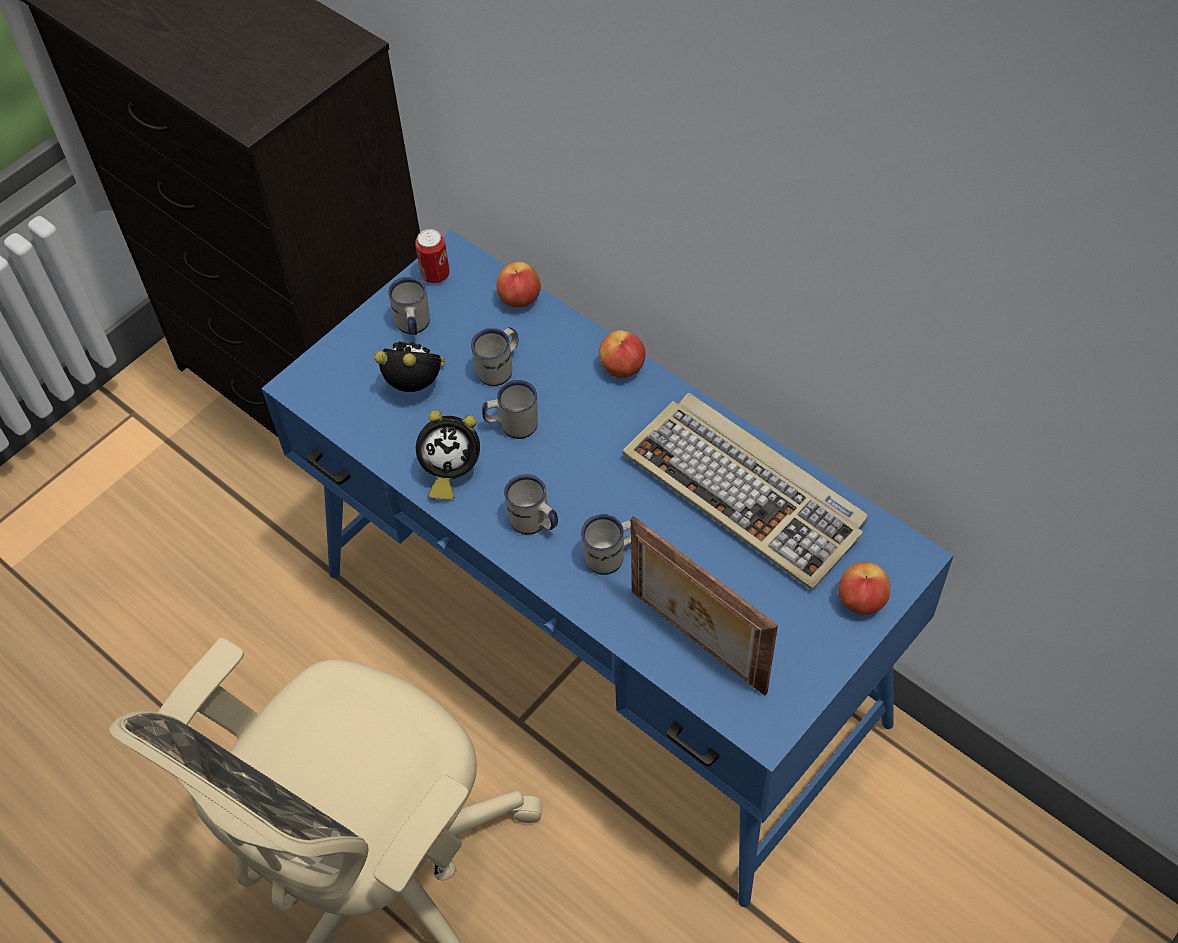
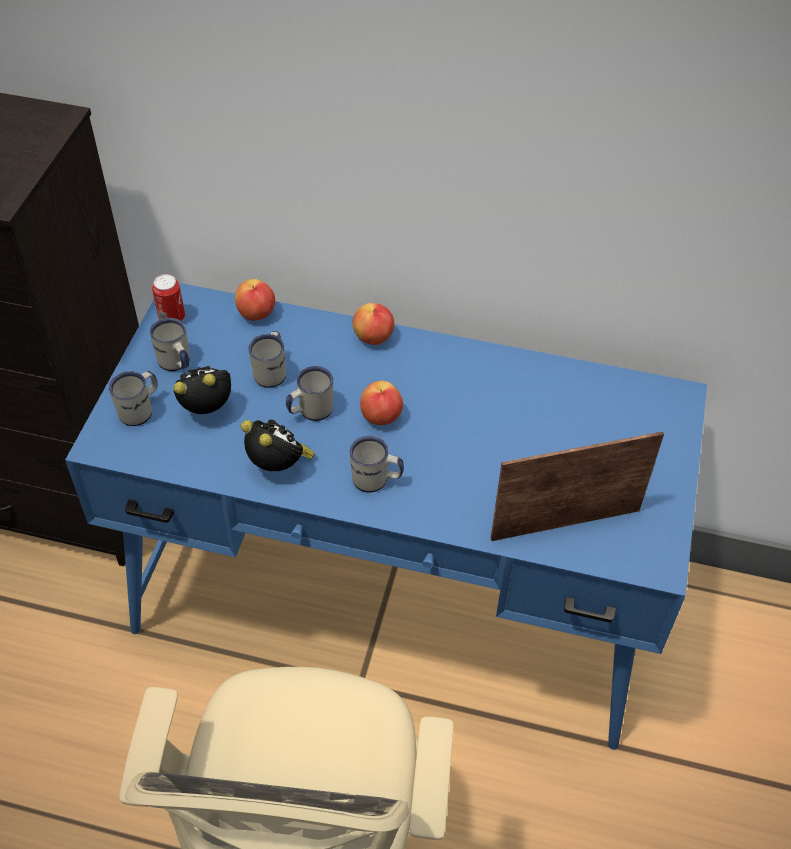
camera: 30 degrees left, 5 degrees down
(450, 472) = (279, 466): alarm clock -> alarm clock turned 105 degrees counterclockwise
(611, 556) = (455, 482): white mug -> white mug (140, 410)
(695, 643) = (564, 522): picture frame -> picture frame turned 150 degrees clockwise
(747, 493) = (530, 395): keyboard -> none
(861, 600) = (665, 441): apple -> apple (381, 416)

